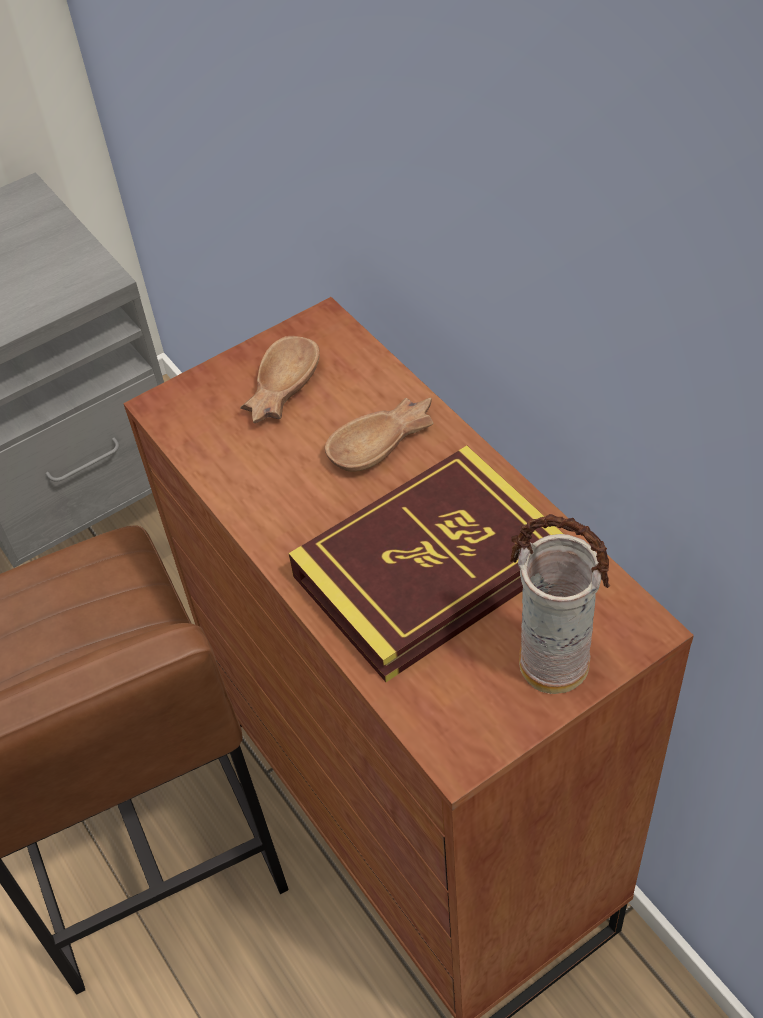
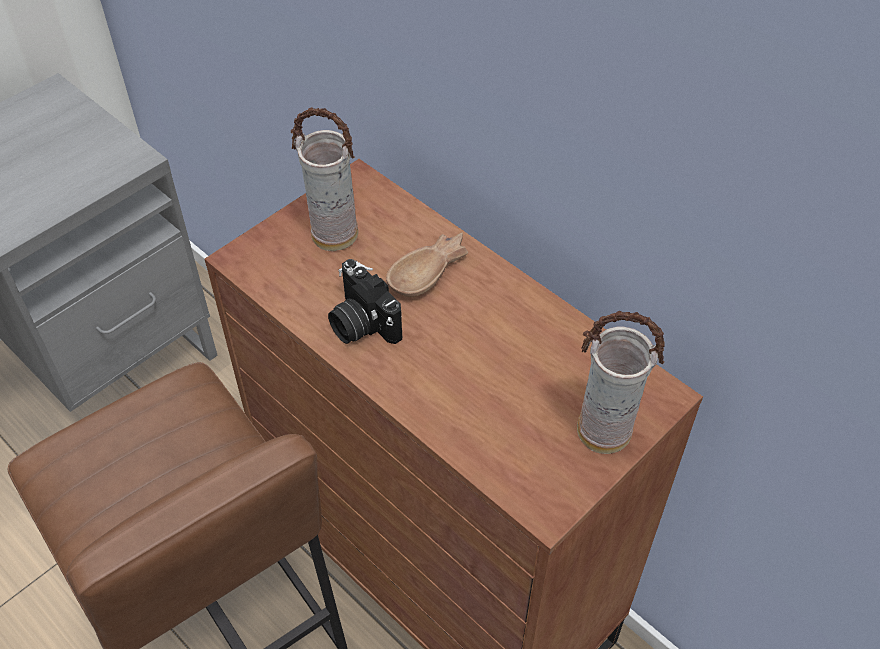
camera: 15 degrees left, 0 degrees up
(278, 389) = (333, 236): brown bowl -> vase
(286, 498) = (361, 323): none -> camera
(429, 569) = (489, 368): book -> none

